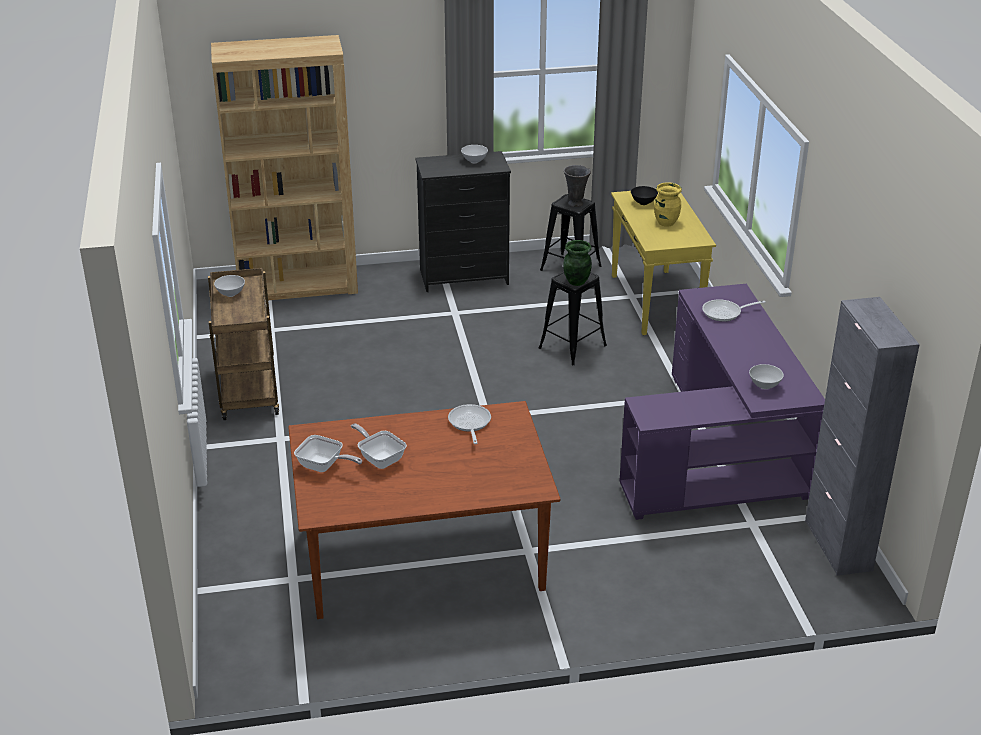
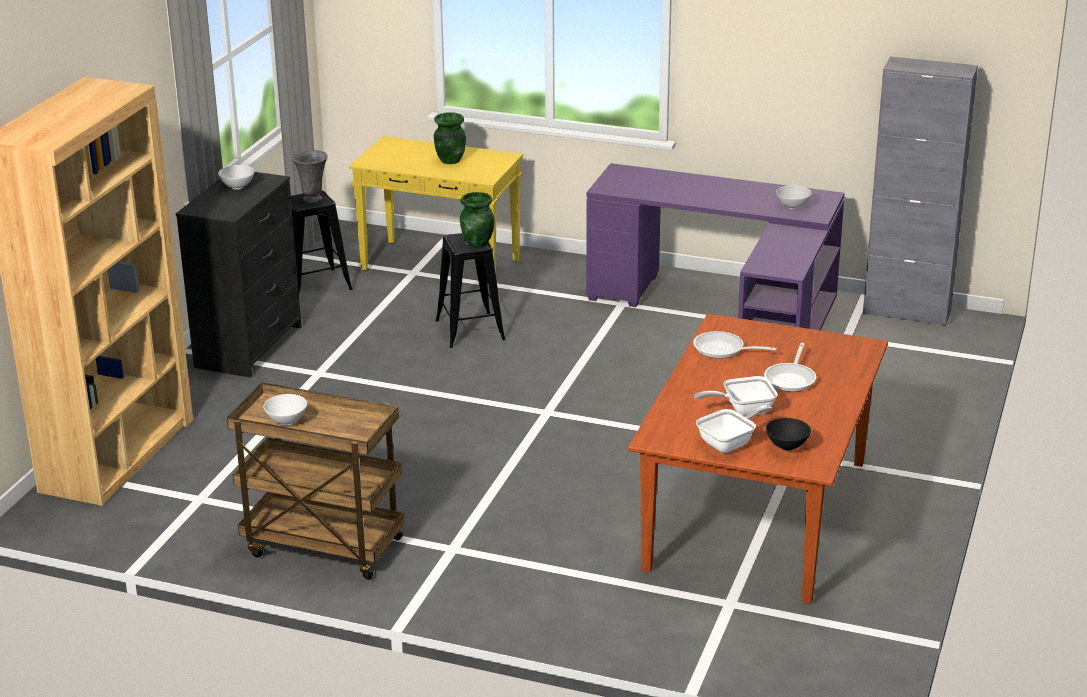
camera: 60 degrees left, 5 degrees down
(643, 203) = (395, 158): black bowl -> black bowl (787, 447)
(666, 222) = (450, 160): yellow vase -> green vase
(725, 313) = (653, 186): frying pan -> frying pan (791, 378)

